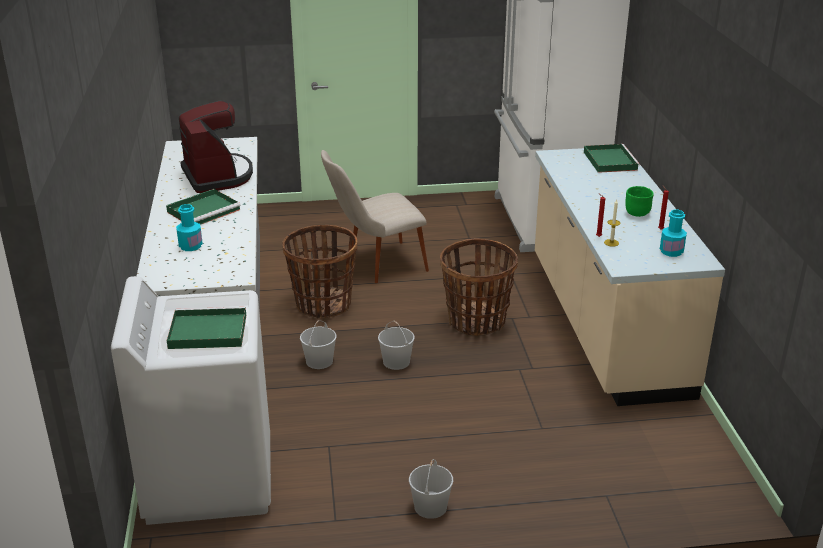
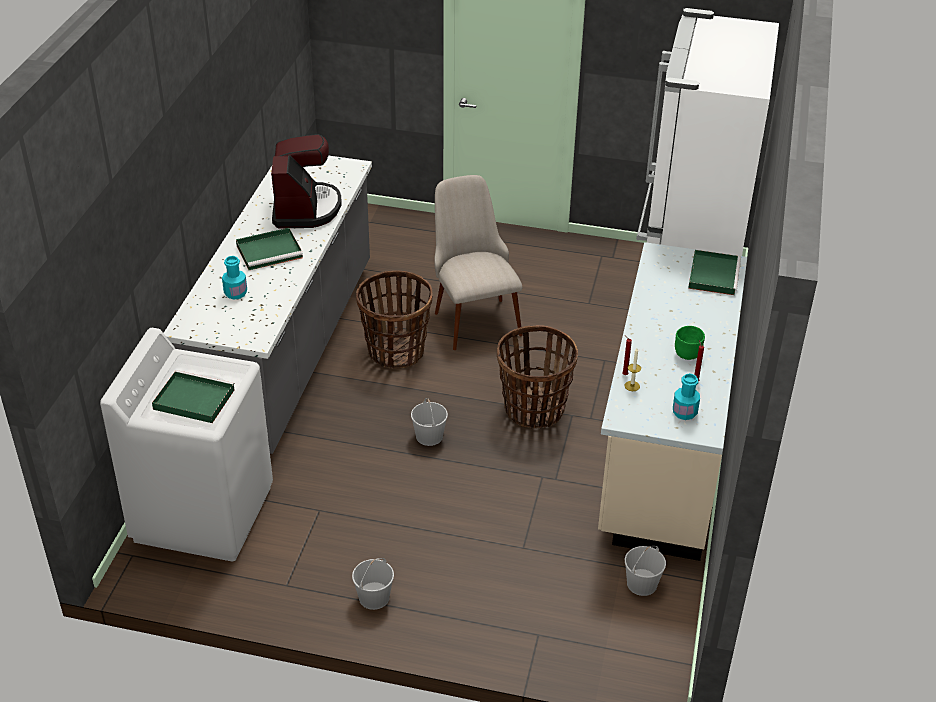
camera: 20 degrees right, 10 degrees up
(319, 361) = (358, 416): white bucket -> white bucket (641, 584)
(375, 265) = (473, 315): beige chair -> beige chair turned 75 degrees clockwise

